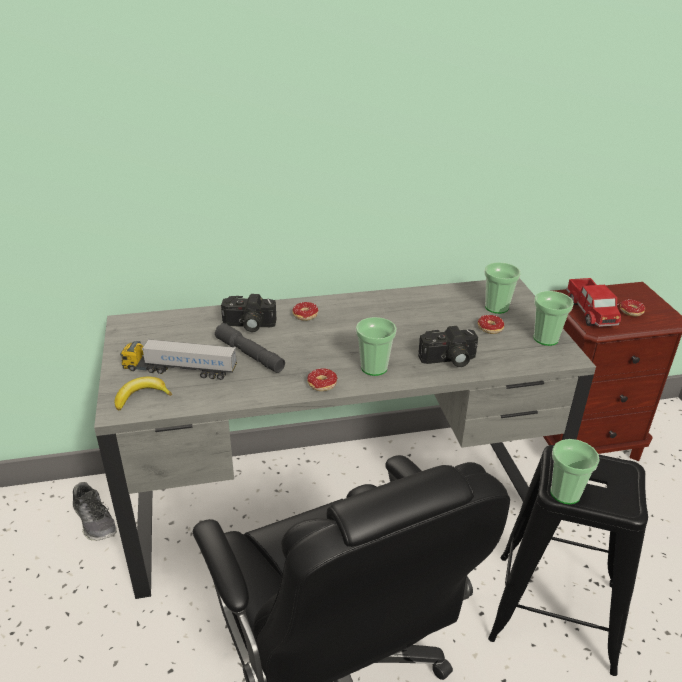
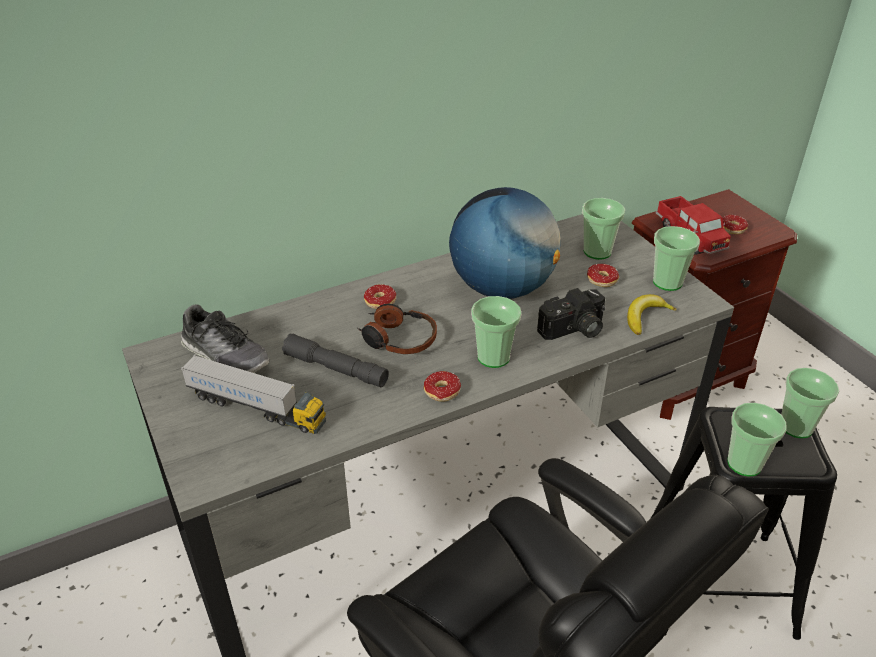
camera: 15 degrees left, 5 degrees up
(95, 521) = (144, 607): shoe -> shoe (226, 356)
(141, 397) = (223, 456): banana -> banana (645, 317)
(180, 370) = (256, 408): toy truck -> toy truck turned 150 degrees counterclockwise
(248, 325) = (315, 328): camera -> none
(306, 343) = (398, 339): none -> headphones
(405, 321) = (502, 288): none -> globe
(626, 474) = (796, 426): none -> cup

